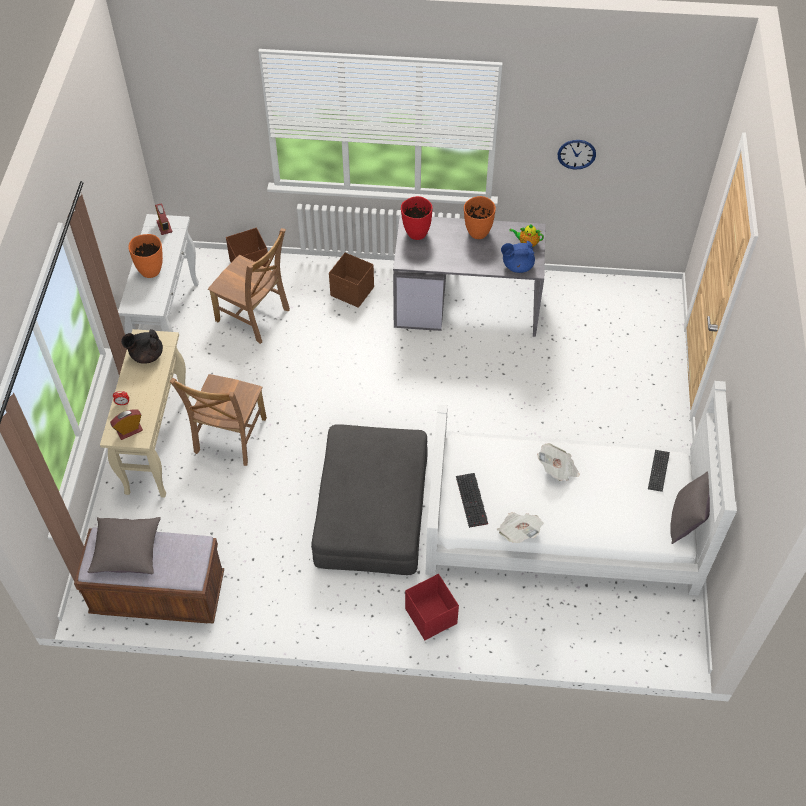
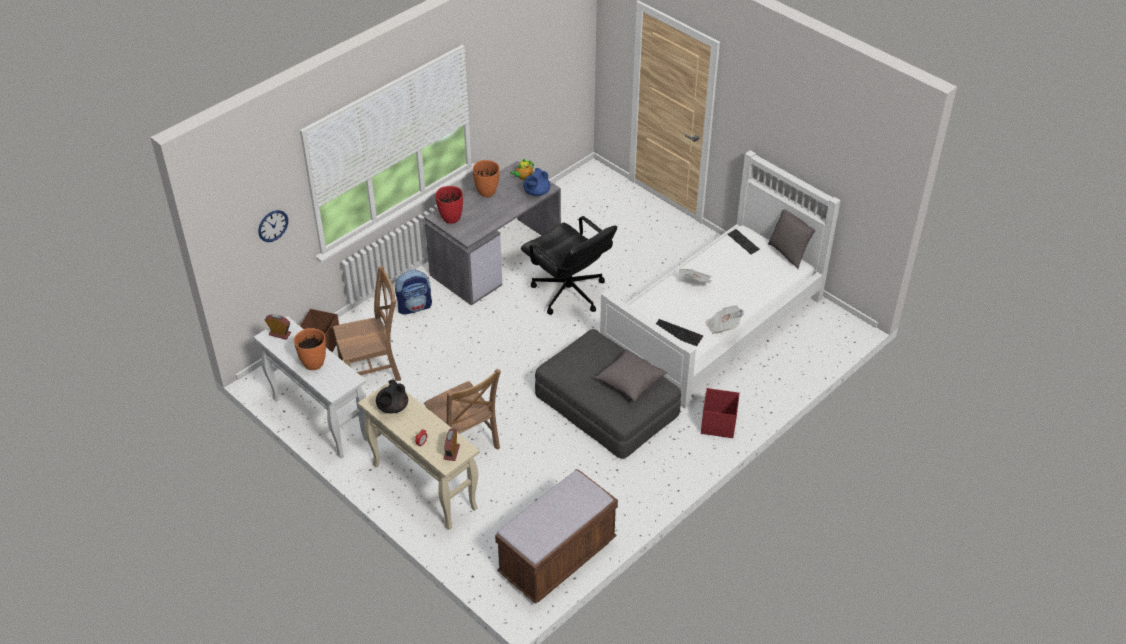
camera: 50 degrees left, 10 degrees down
(127, 551) = (541, 521): grey pillow -> grey pillow (630, 382)
(352, 292) = (415, 307): brown storage box -> backpack
(481, 384) = (568, 293): none -> black office chair
(576, 154) = (517, 93): wall clock -> wall clock (273, 225)

